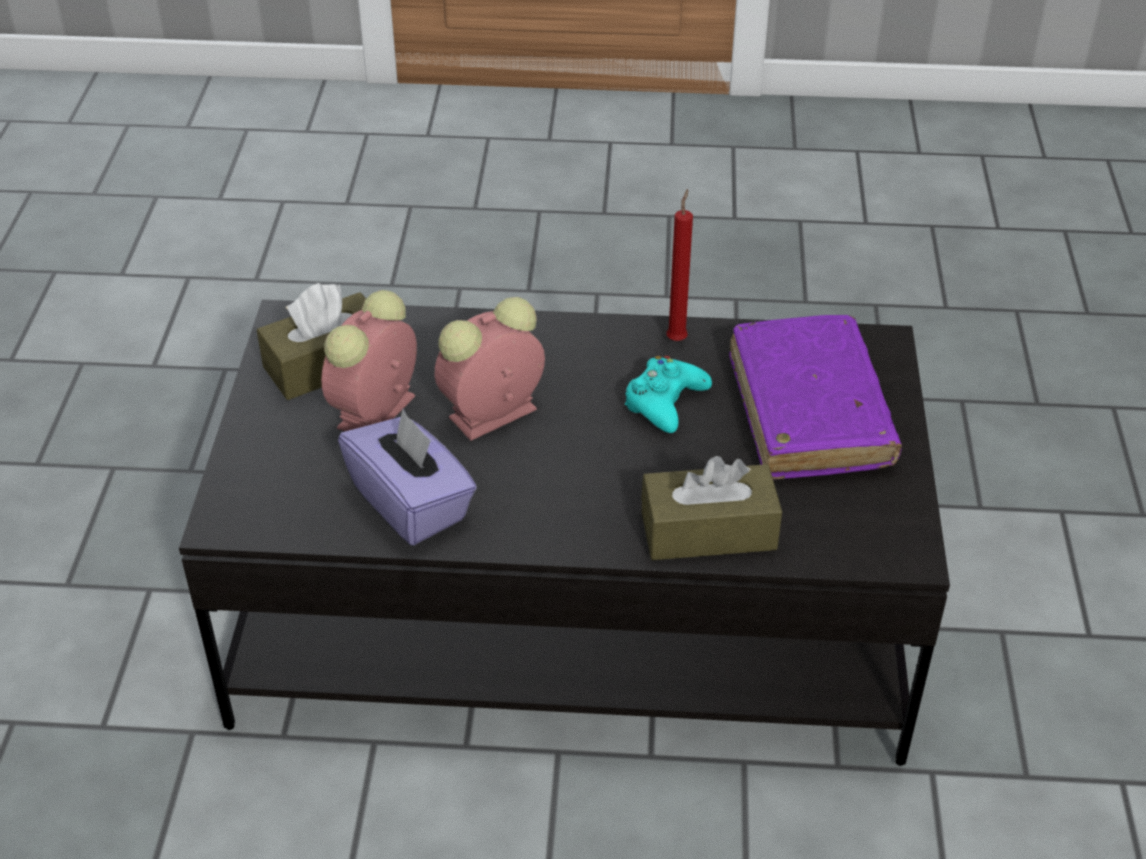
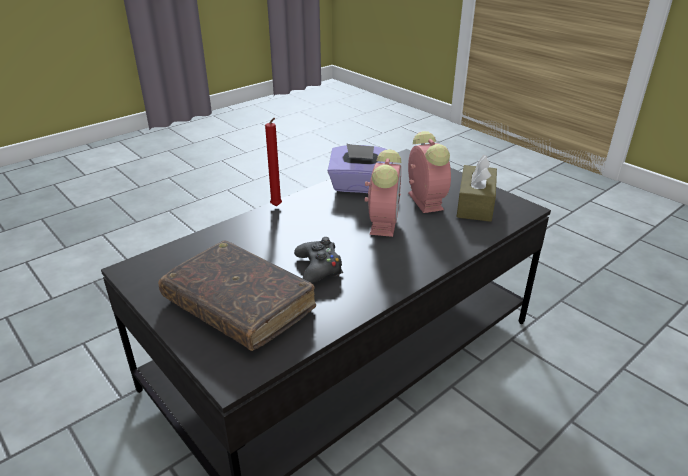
camera: 135 degrees right, 10 degrees down
(664, 402) = (319, 268): turquoise game controller -> black game controller
(677, 338) = (357, 301): red candle -> red candle (277, 207)
(708, 531) = (235, 233): brown tissue box -> none
(809, 412) = (239, 305): purple book -> brown book

